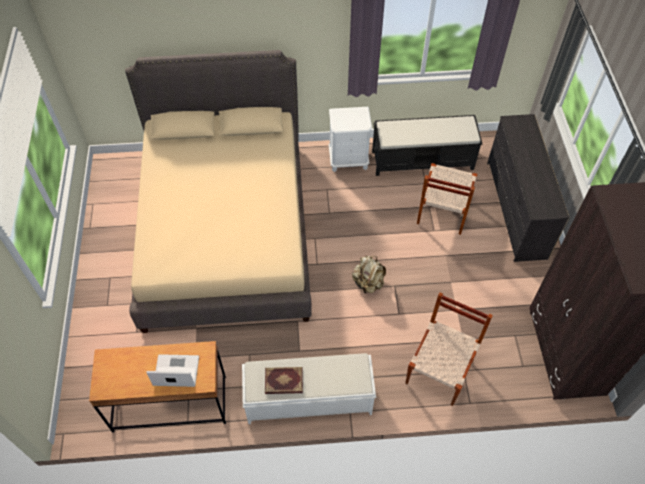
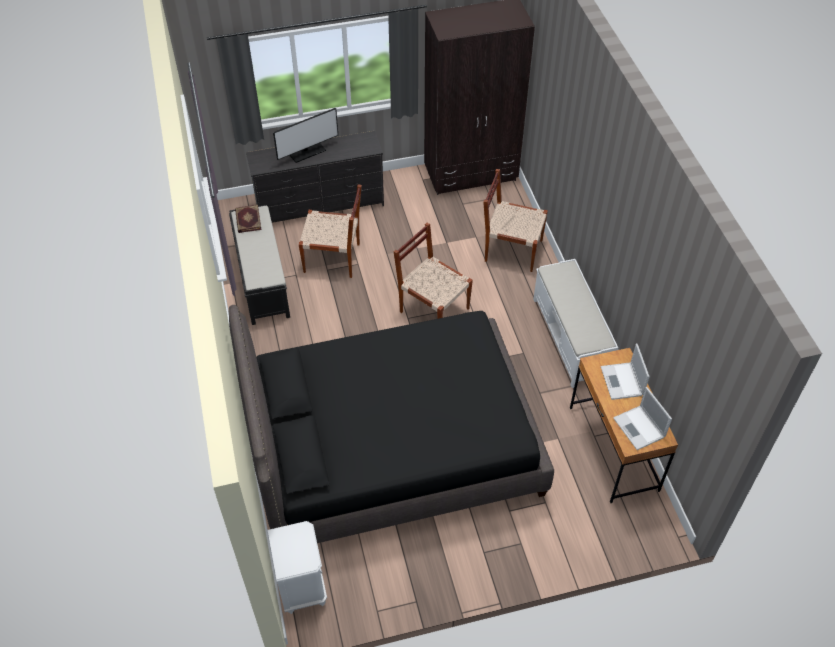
camera: 100 degrees left, 5 degrees down
(118, 371) = (639, 428): none -> laptop
(226, 230) = (392, 446): beige bed -> black bed
(283, 380) = (585, 321): book -> book (247, 220)
(348, 160) = (269, 344): white nightstand -> white nightstand (301, 587)
(368, 283) = (433, 309): beige backpack -> chair
(533, 158) = (307, 152): none -> monitor

